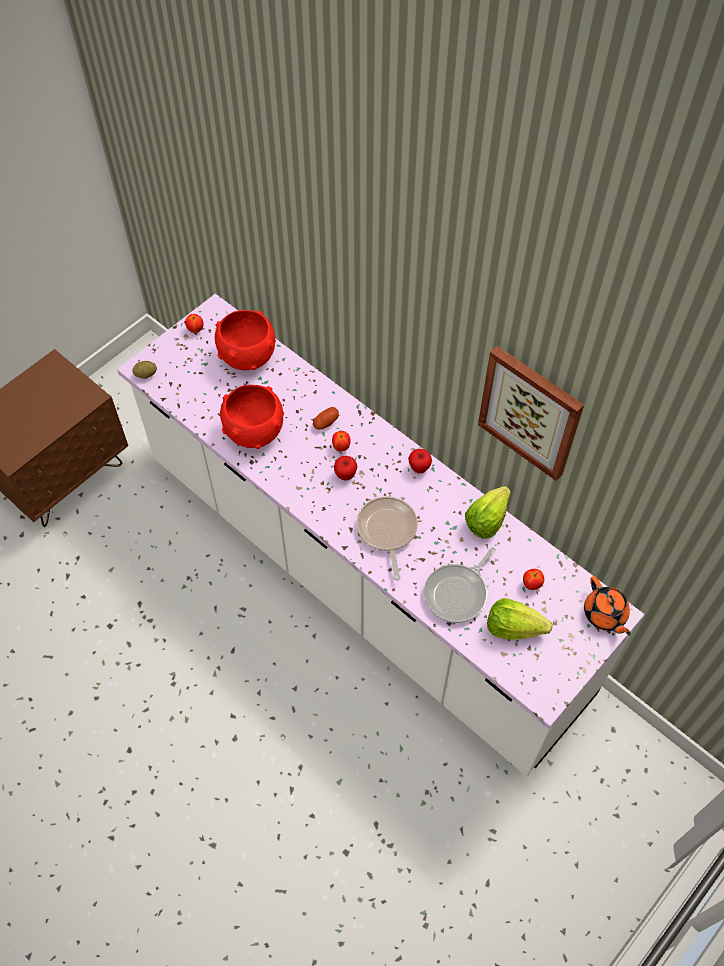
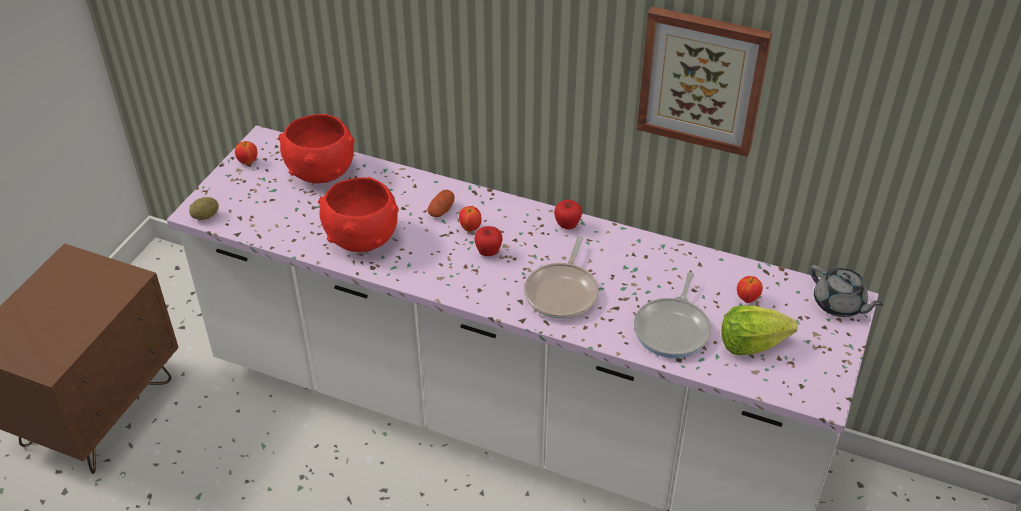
camera: 20 degrees left, 15 degrees down
(387, 531) = (563, 292): frying pan -> frying pan turned 135 degrees counterclockwise
(486, 520) = (666, 254): lettuce -> none
(605, 614) = (839, 304): orange teapot -> grey teapot

